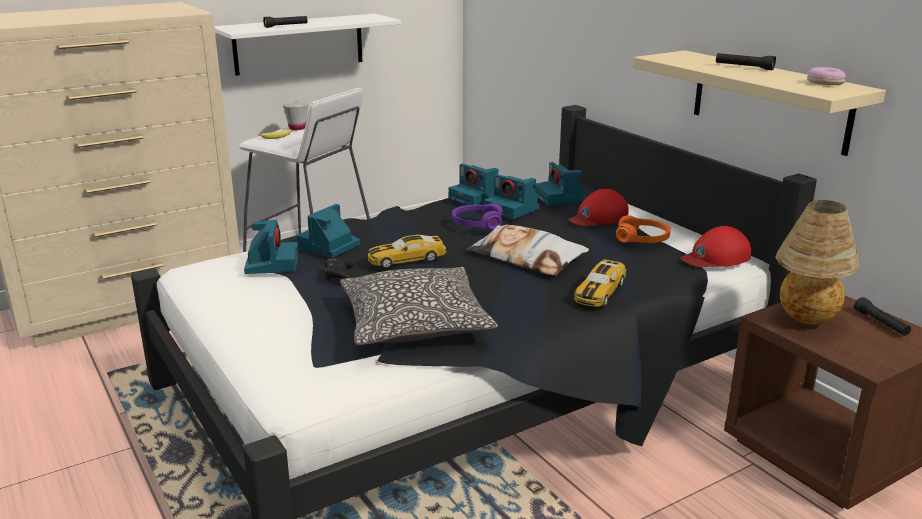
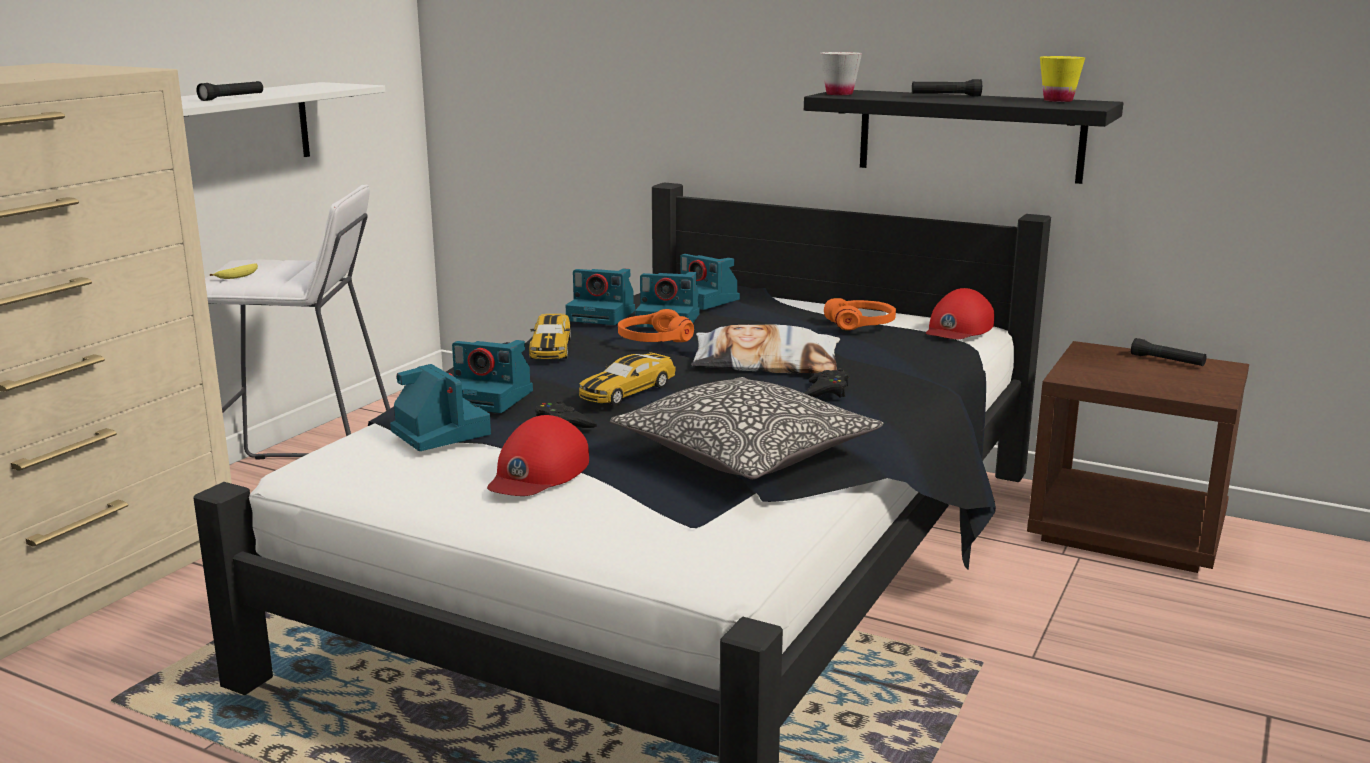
camera: 30 degrees left, 5 degrees down
(297, 128) = (252, 262): white cup -> white cup (839, 94)
(328, 246) = (491, 398): camera -> camera turned 75 degrees counterclockwise
(477, 224) = (653, 340): purple headphones -> orange headphones
(530, 289) = (826, 391): none -> black game controller
(598, 217) = (780, 312): red cap -> red cap (538, 472)
(599, 292) = (900, 380): toy car -> toy car (551, 348)
(769, 100) = (969, 135): beige shelf -> black shelf
(806, 322) = (1105, 373): table lamp -> none
(824, 83) = (1058, 100): donut -> yellow cup

